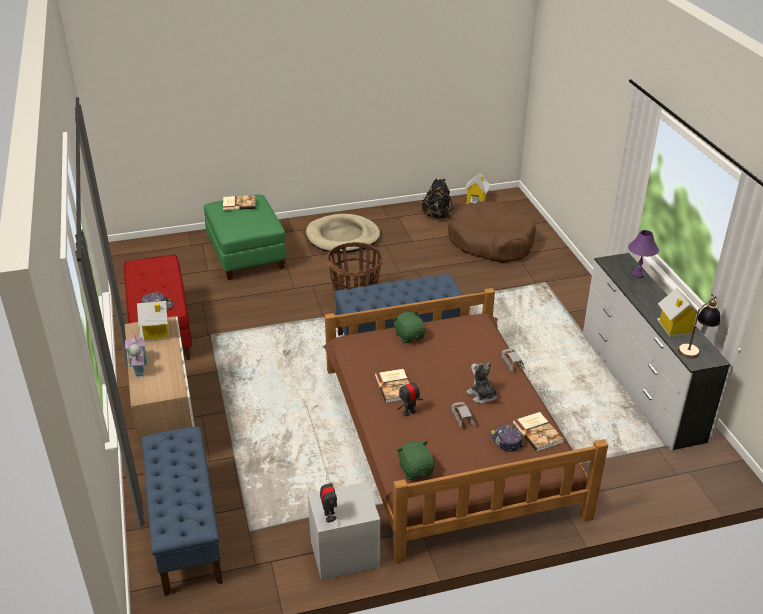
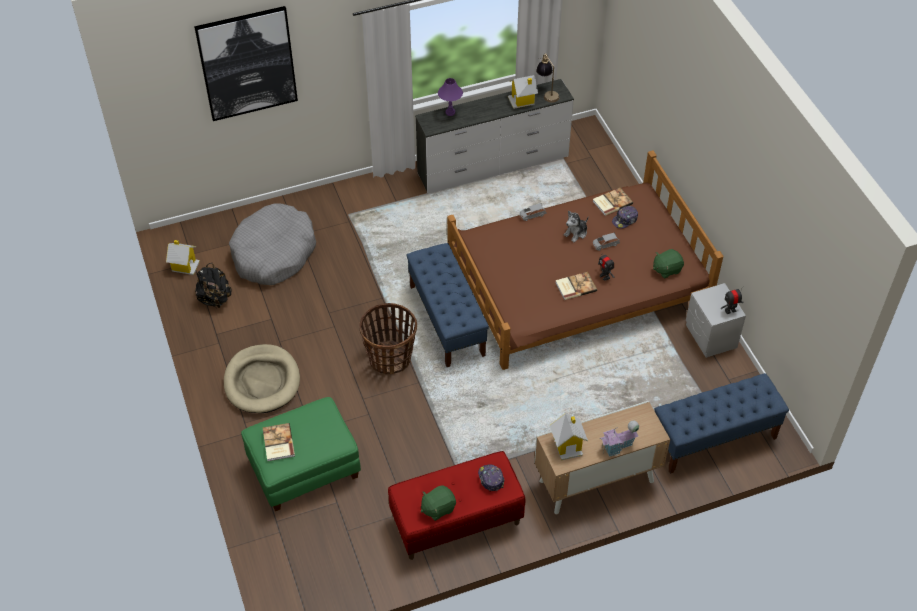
camera: 95 degrees left, 15 degrees up
(409, 336) = (504, 281): green plush toy -> green plush toy (438, 508)
(491, 242) = (273, 253): brown dog bed -> grey dog bed
(583, 77) = (247, 63): none -> picture

